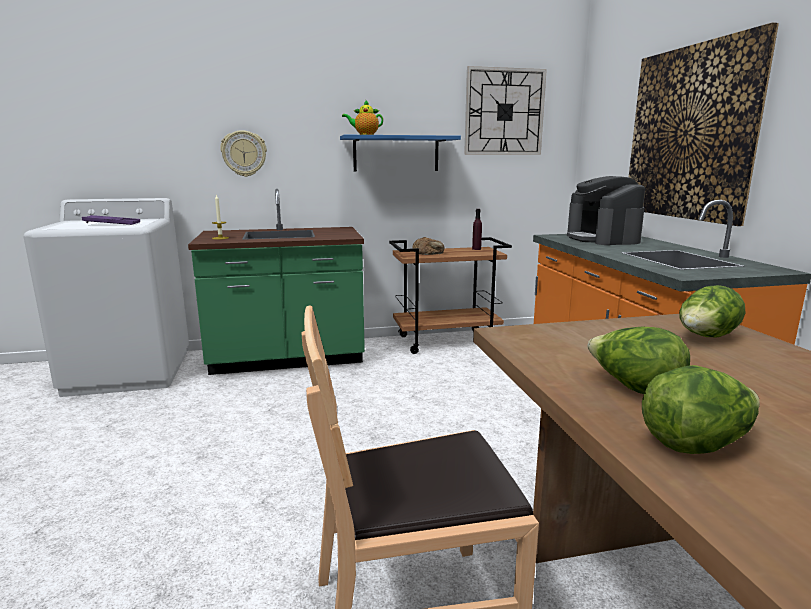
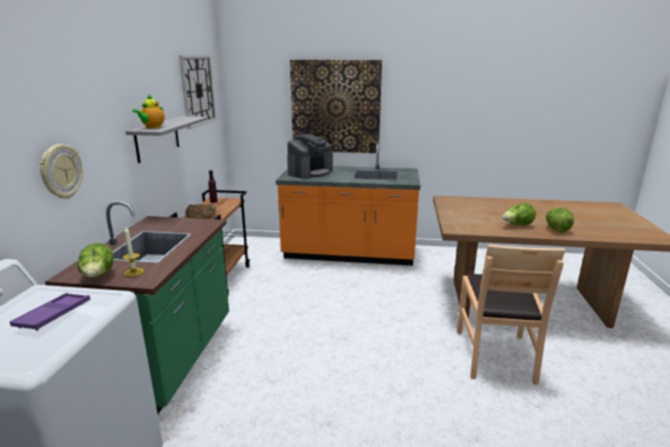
camera: 70 degrees left, 5 degrees up
(396, 154) = (157, 138): blue shelf -> grey shelf
(602, 239) = (310, 172): coffee machine -> coffee machine turned 60 degrees counterclockwise
(705, 338) = (467, 204): lettuce -> lettuce (98, 277)

